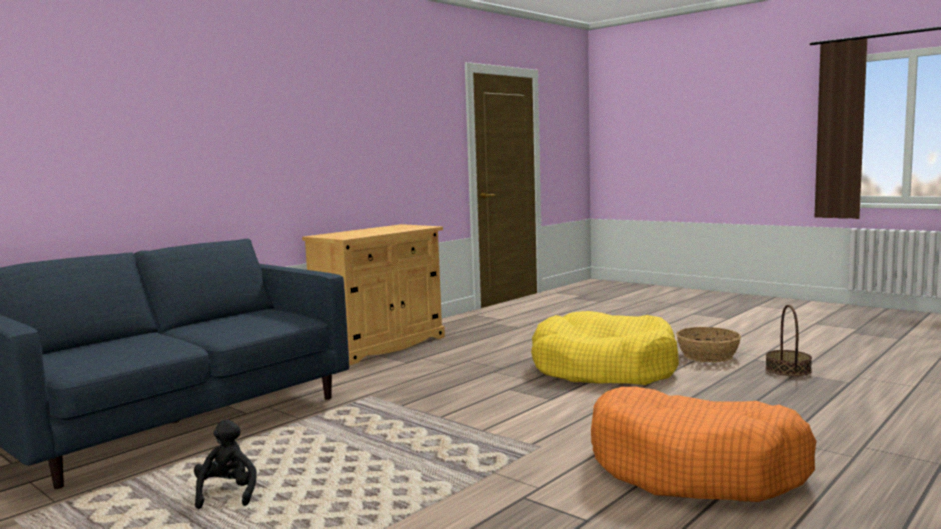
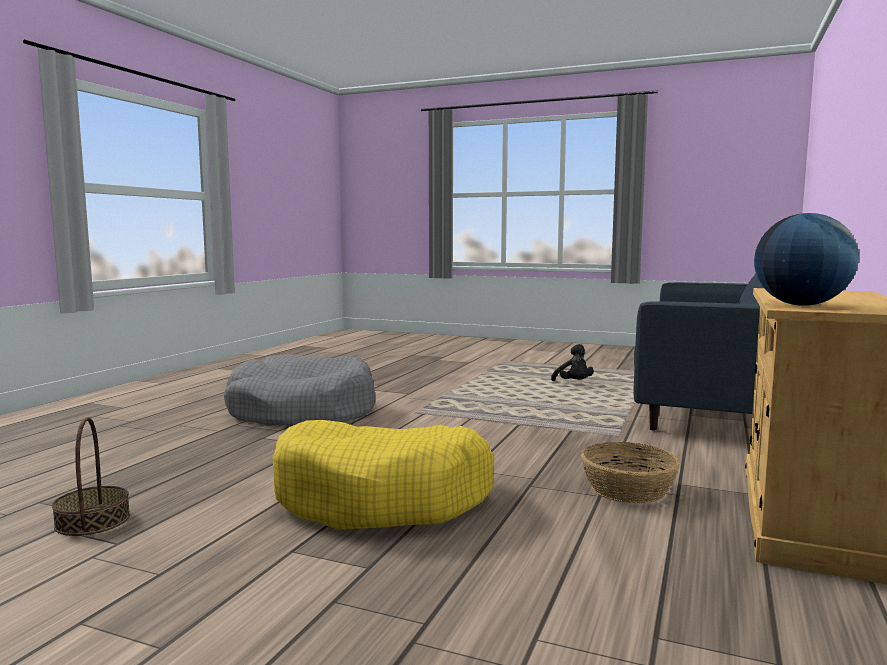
camera: 160 degrees right, 0 degrees up
(415, 227) = (801, 305): none -> globe
(695, 468) = (302, 411): orange dog bed -> grey dog bed
(707, 356) = (196, 546): basket -> basket (628, 490)

